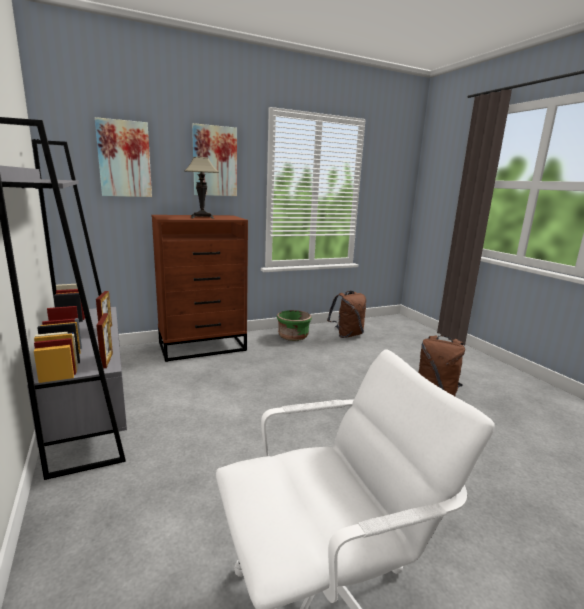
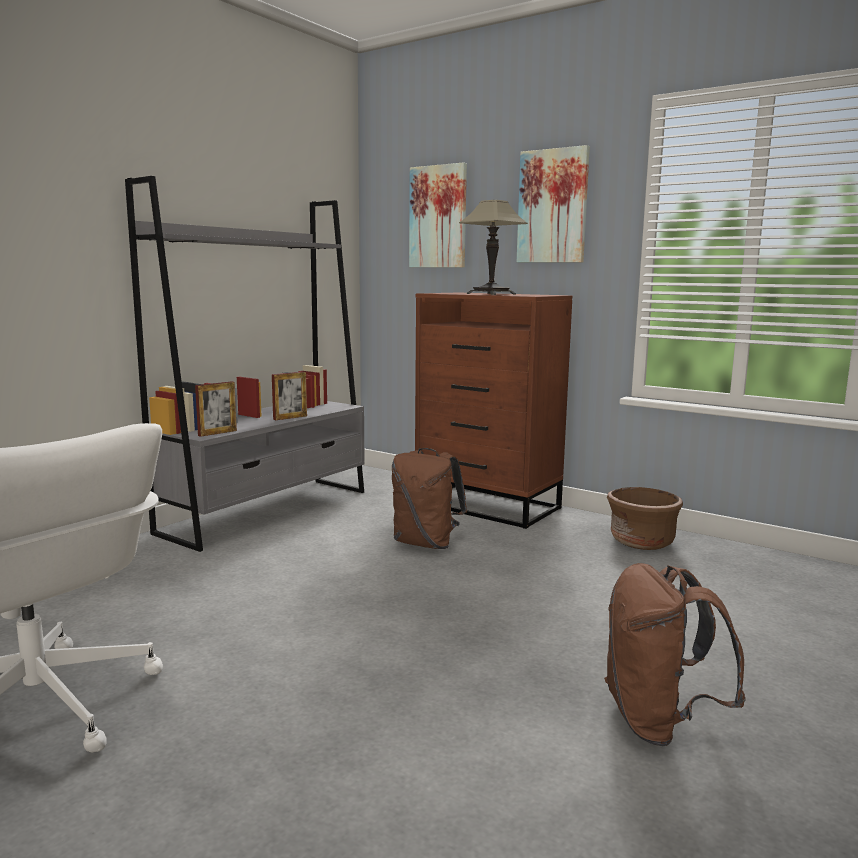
camera: 60 degrees right, 5 degrees down
(293, 337) = (641, 542): green planter -> brown planter
(347, 335) = (758, 578): brown backpack -> brown backpack (426, 543)

